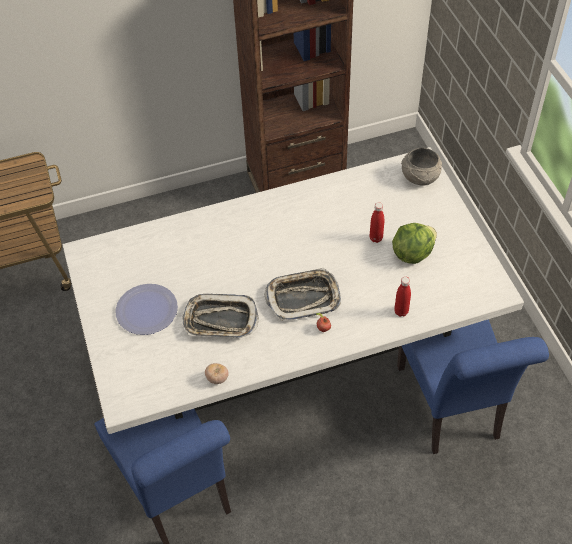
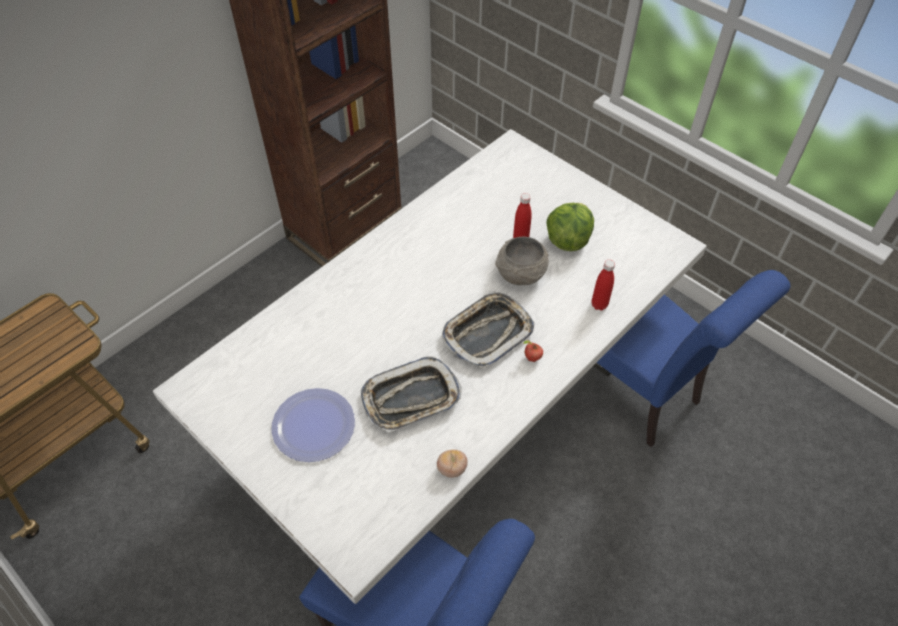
camera: 30 degrees left, 0 degrees up
(419, 177) = (521, 162): grey bowl -> grey bowl (520, 274)

